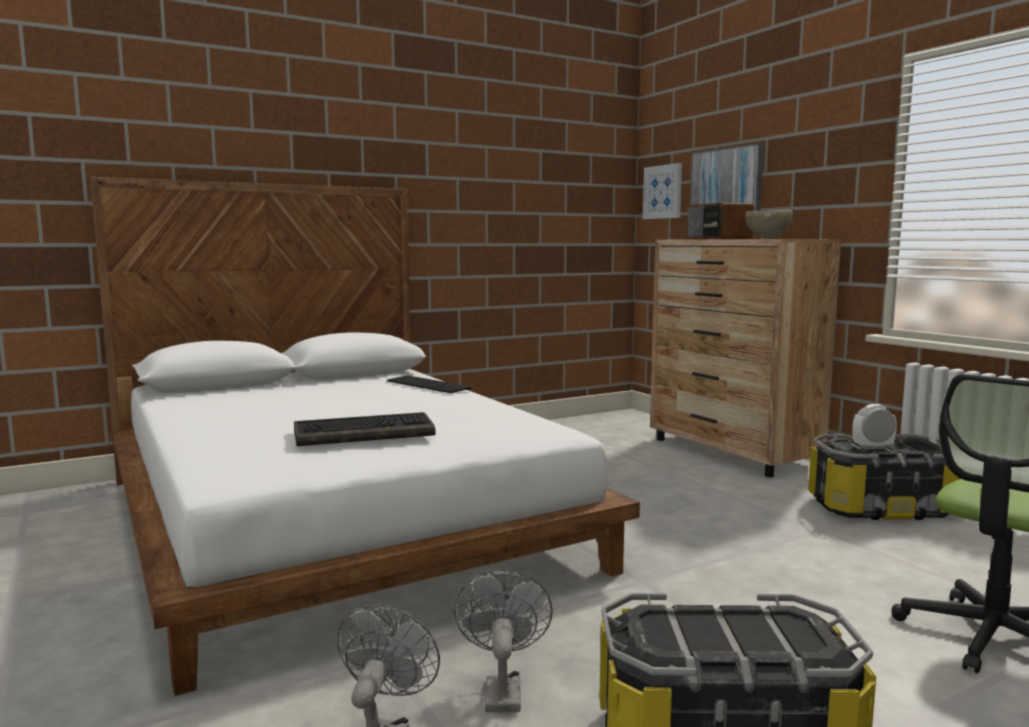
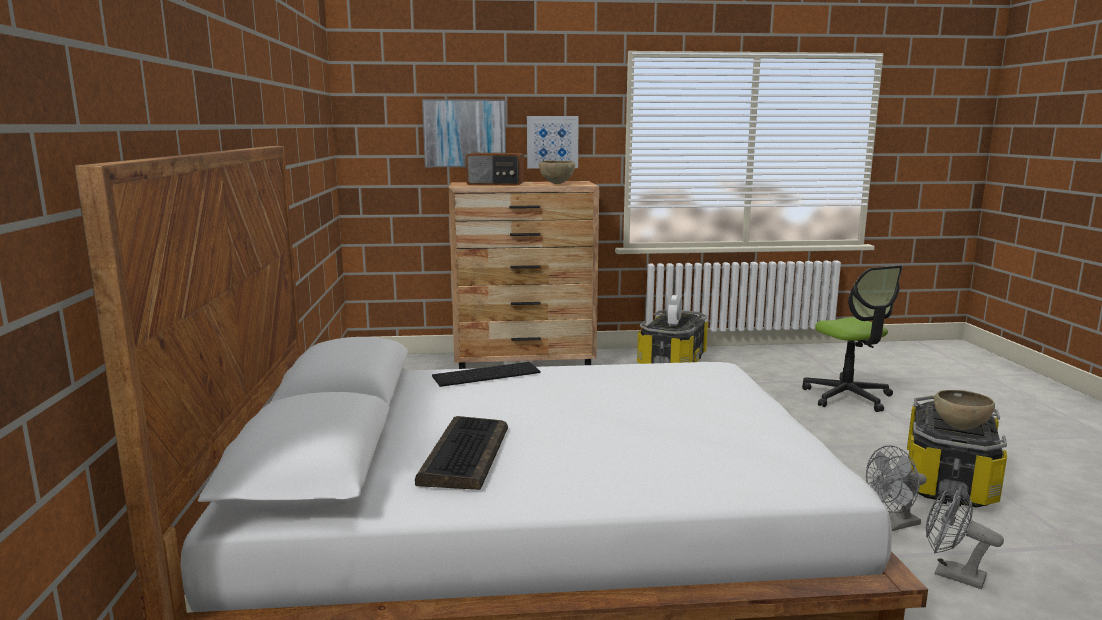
camera: 65 degrees left, 5 degrees up
(365, 433) = (707, 415): keyboard -> keyboard (464, 454)
(502, 690) = (892, 525): grey fan -> grey fan turned 45 degrees counterclockwise
(663, 192) = (378, 134): picture -> picture (552, 142)
(696, 635) = (960, 428): none -> brown bowl

